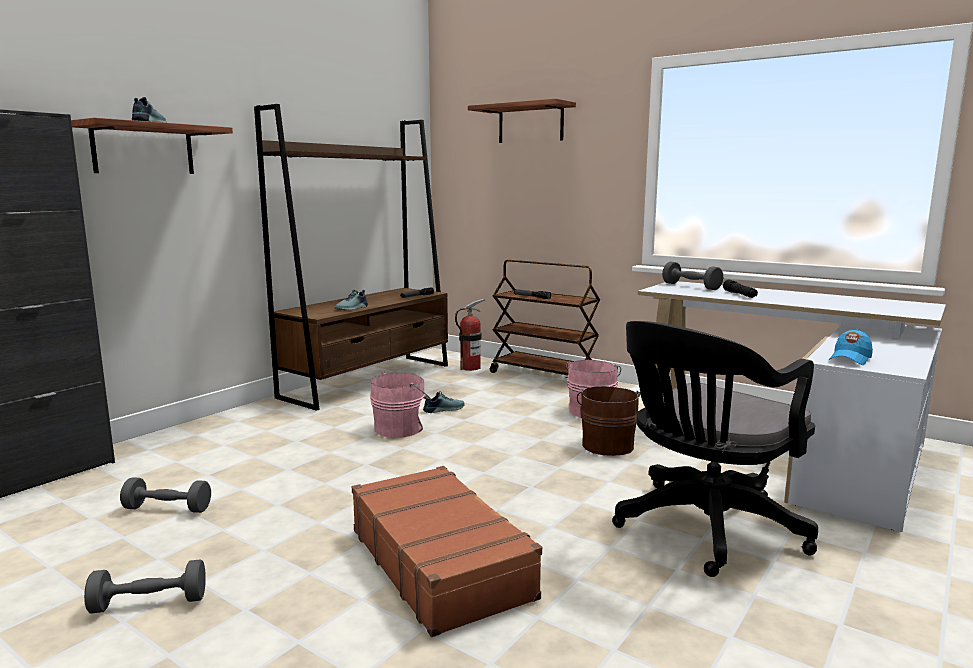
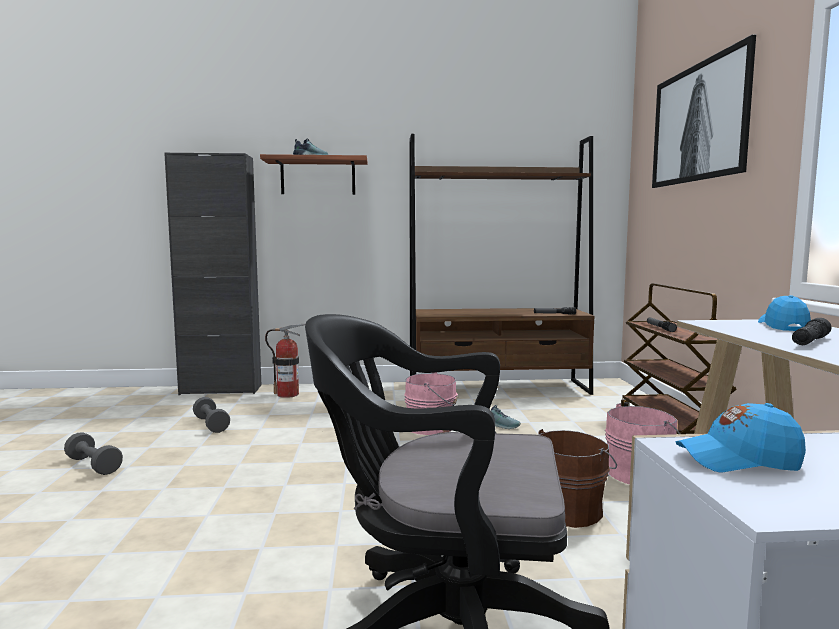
camera: 50 degrees right, 5 degrees down
(352, 308) = (468, 314): shoe -> none
(440, 562) = (218, 523): brown suitcase -> none
(470, 367) = (610, 401): fire extinguisher -> fire extinguisher (288, 394)
(530, 123) = (698, 123): shelf -> picture
(691, 286) = (783, 326): grey dumbbell -> blue cap

